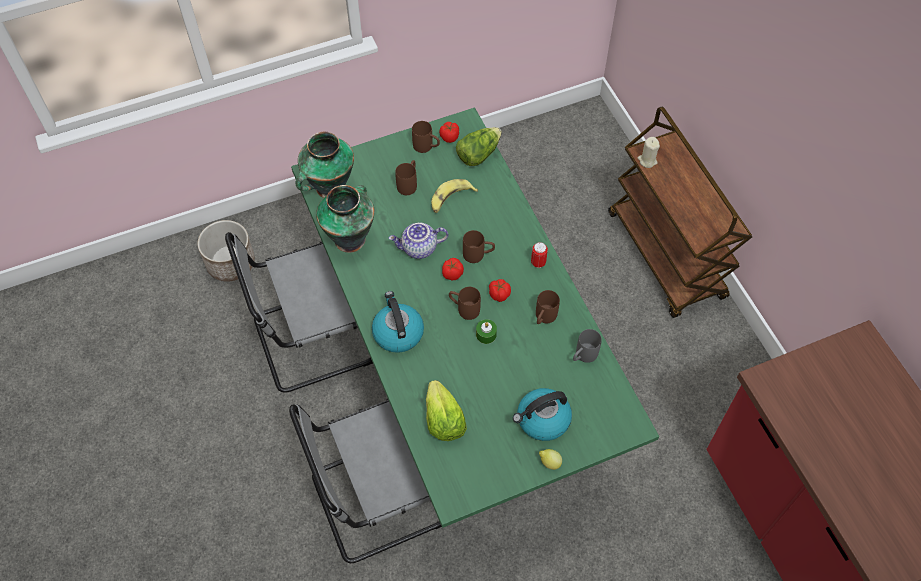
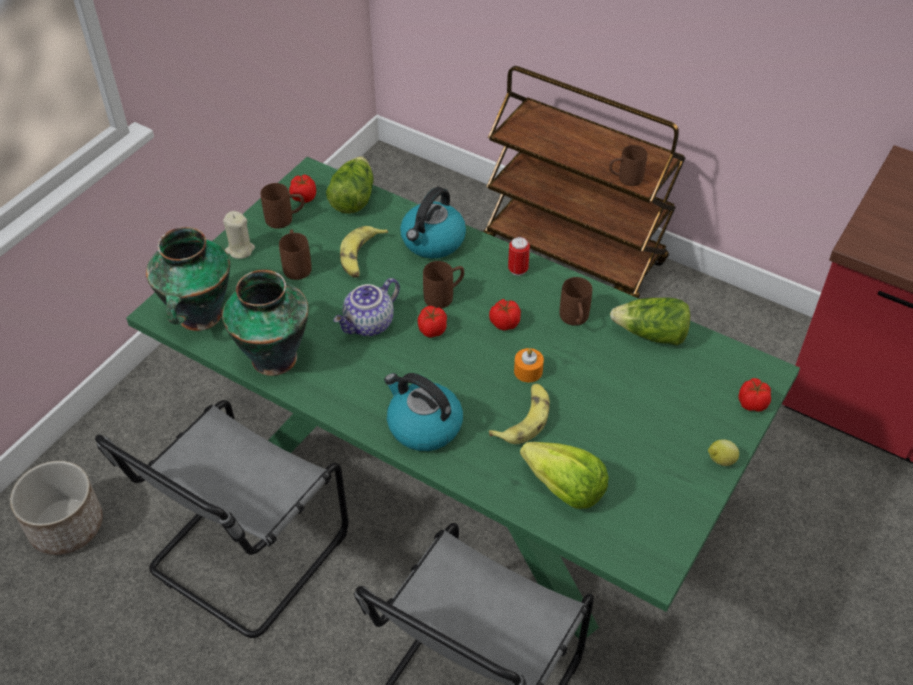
camera: 35 degrees left, 10 degrees down
(457, 363) = (524, 419): none -> banana
(464, 308) = (478, 358): brown mug -> brown mug (625, 179)
(486, 334) = (528, 371): green candle -> orange candle
(542, 420) = (671, 422): kettle -> kettle (432, 242)
(583, 356) = (651, 334): grey mug -> lettuce
(605, 439) = (752, 402): none -> tomato
(647, 160) = (522, 138): beige candle -> beige candle (240, 249)

